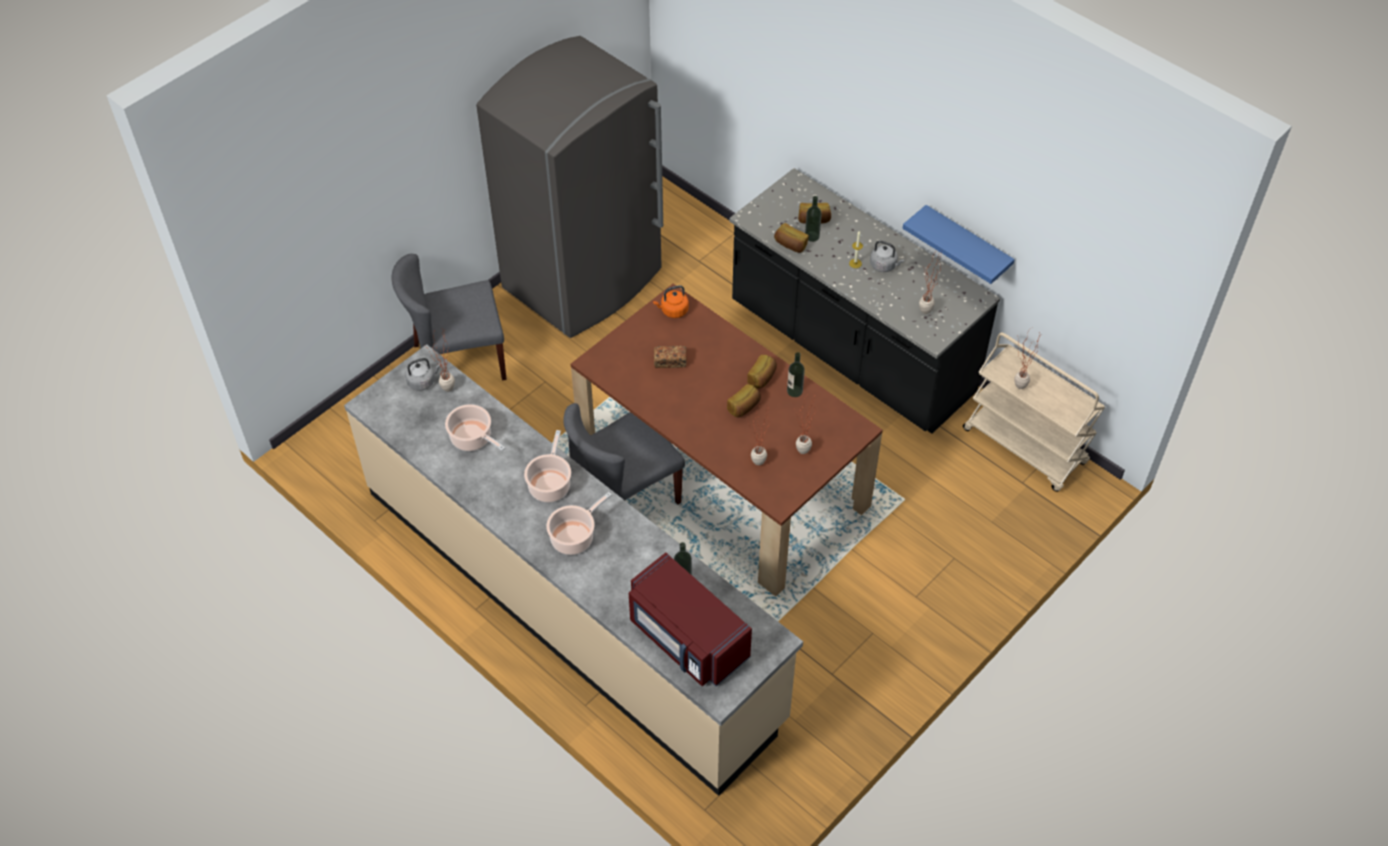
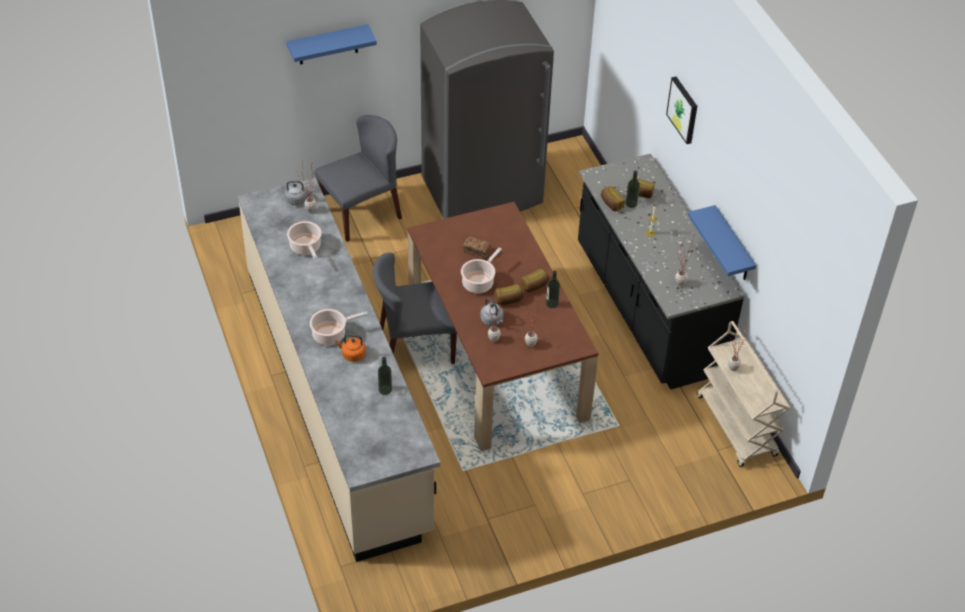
camera: 25 degrees right, 5 degrees down
(376, 171) = (328, 45): none -> blue shelf
(459, 362) = (361, 214): grey chair -> grey chair turned 135 degrees clockwise
(550, 484) = (337, 295): cooking pot -> cooking pot (479, 282)
(673, 311) = (501, 219): orange kettle -> orange kettle (352, 354)
(687, 638) = (362, 427): red microwave -> none
(847, 104) = (683, 109): none -> picture
(884, 265) = (671, 242): grey kettle -> grey kettle (492, 320)

